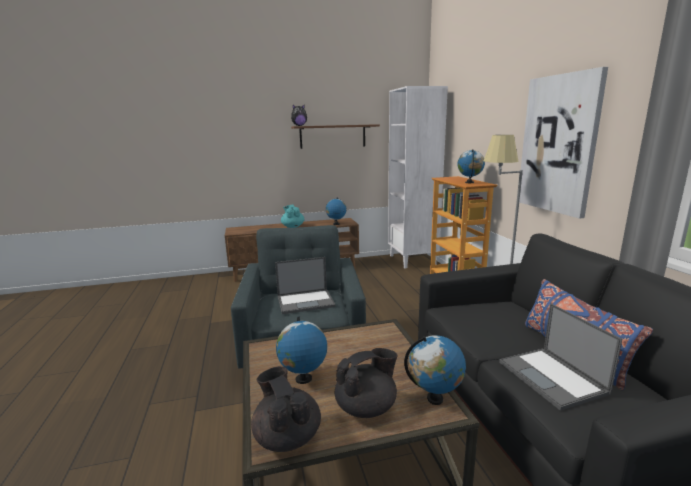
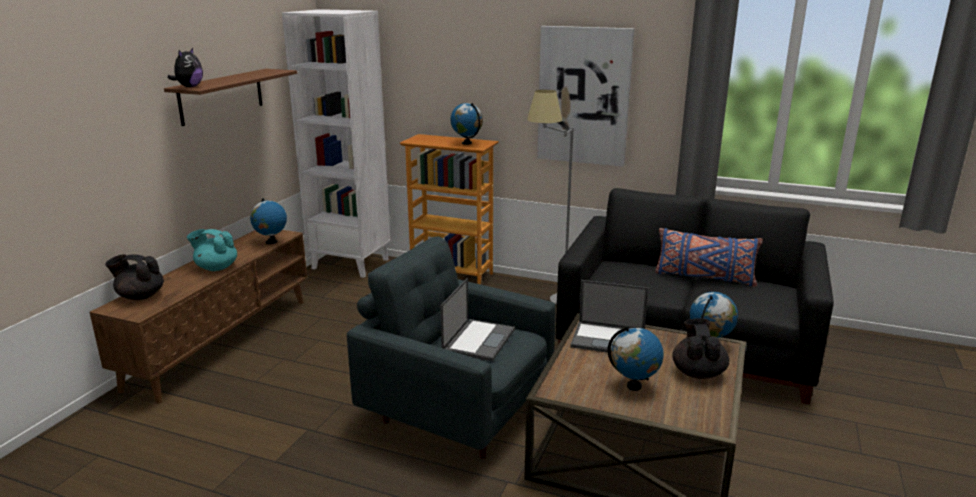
camera: 55 degrees left, 5 degrees up
(287, 436) = (707, 414): black teapot -> black teapot (140, 296)
(553, 378) = (730, 297): laptop -> laptop (609, 339)

